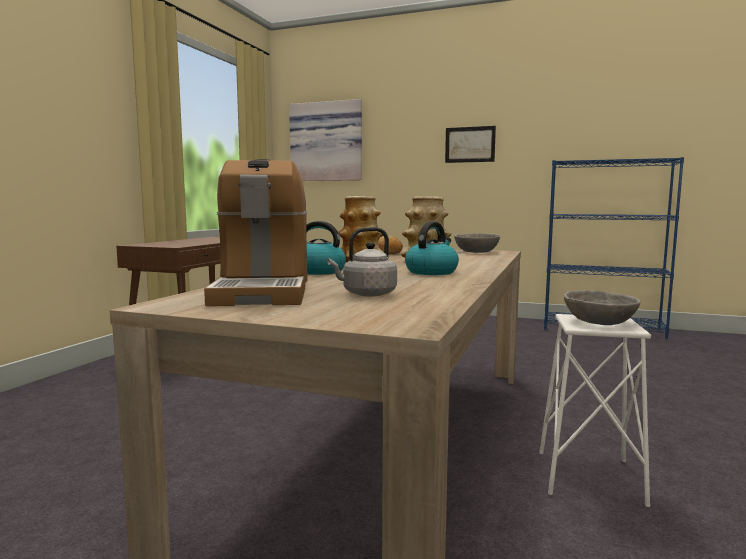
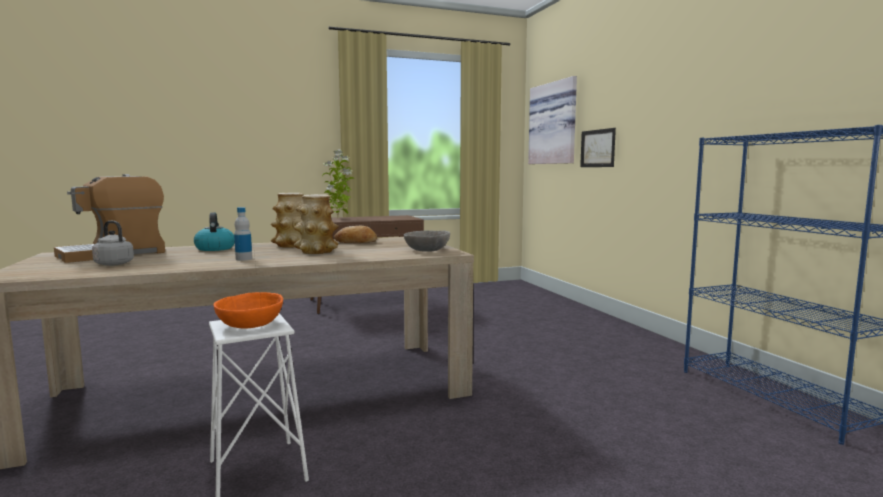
camera: 50 degrees right, 0 degrees up
(163, 243) = (338, 218): none -> potted plant
(431, 272) = (244, 259): kettle -> bottle
(470, 144) = (663, 118): picture -> picture (597, 148)
(599, 322) = (251, 324): grey bowl -> orange bowl

